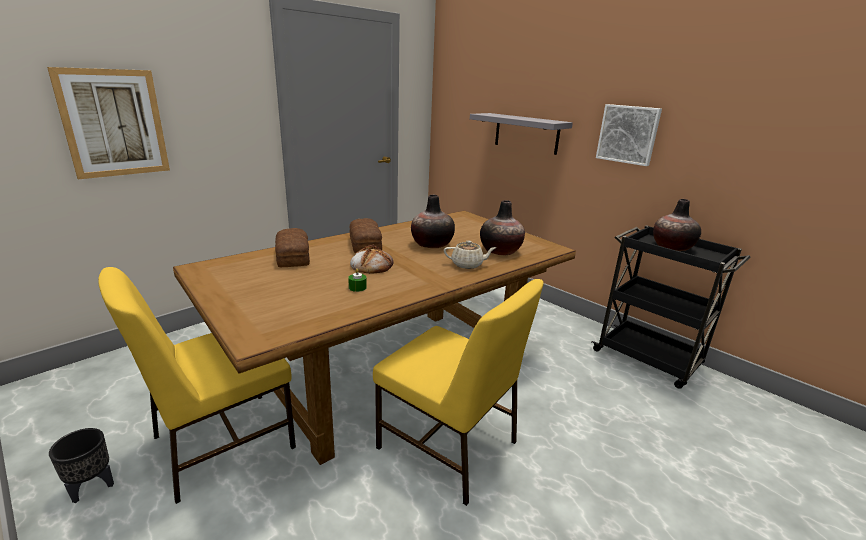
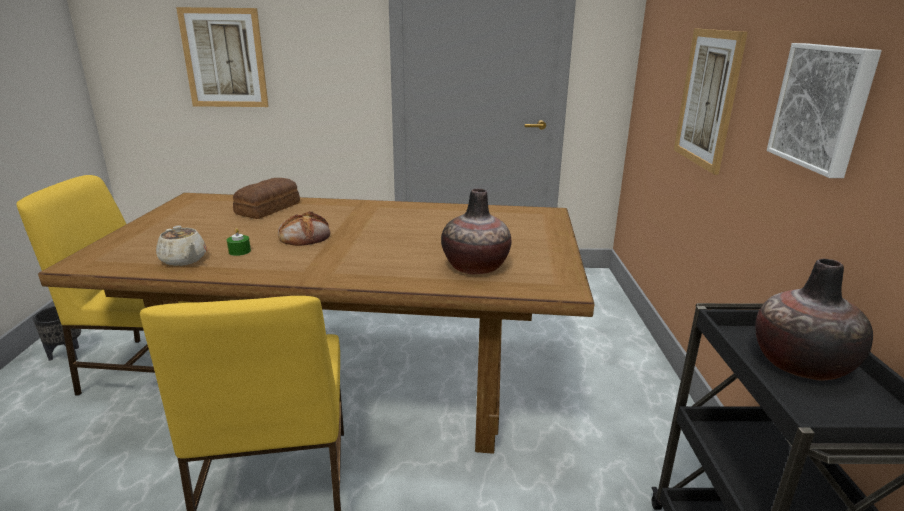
camera: 45 degrees right, 0 degrees up
(366, 244) = (354, 215): bread -> none
(432, 244) = (416, 234): vase -> none
(468, 265) = (392, 268): beige teapot -> beige teapot (184, 260)
(526, 133) = (708, 98): grey shelf -> picture

